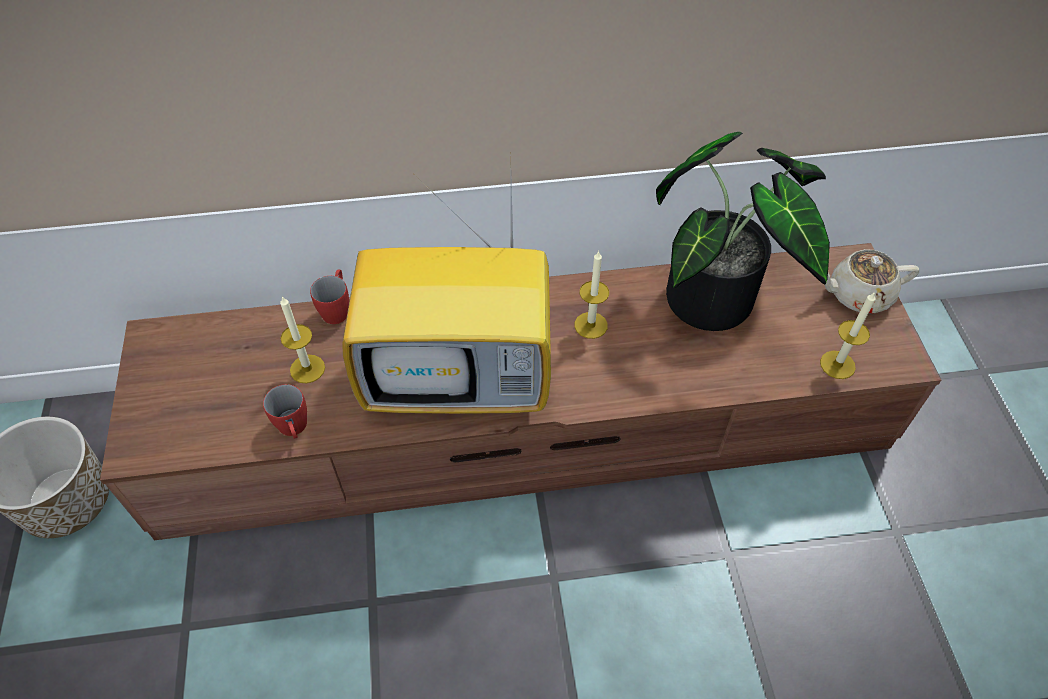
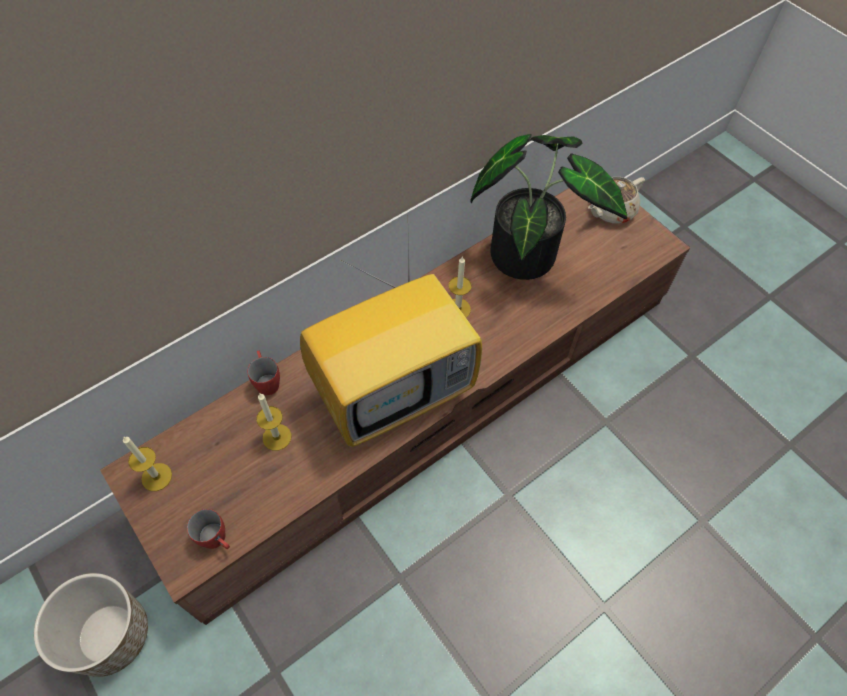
camera: 30 degrees left, 5 degrees up
(294, 429) = (299, 486): red mug -> red mug (218, 540)
(837, 364) = (627, 265): candle -> candle (156, 477)

